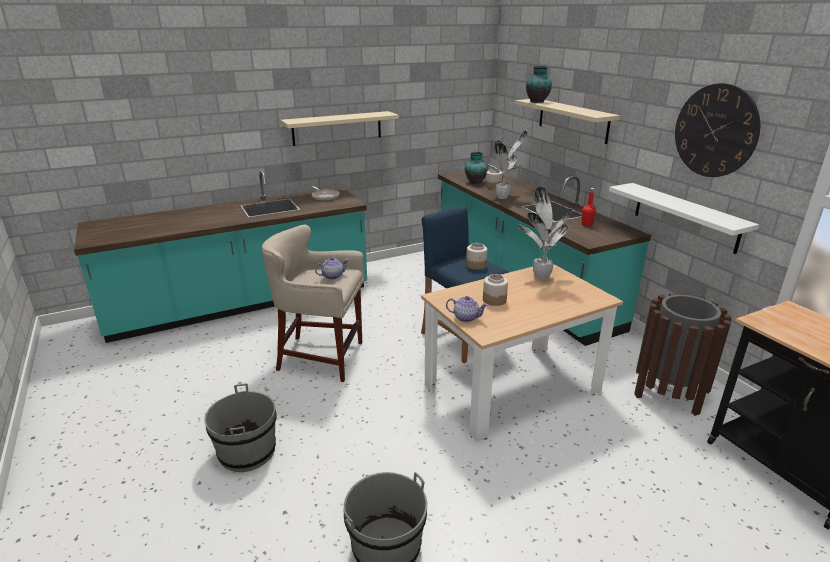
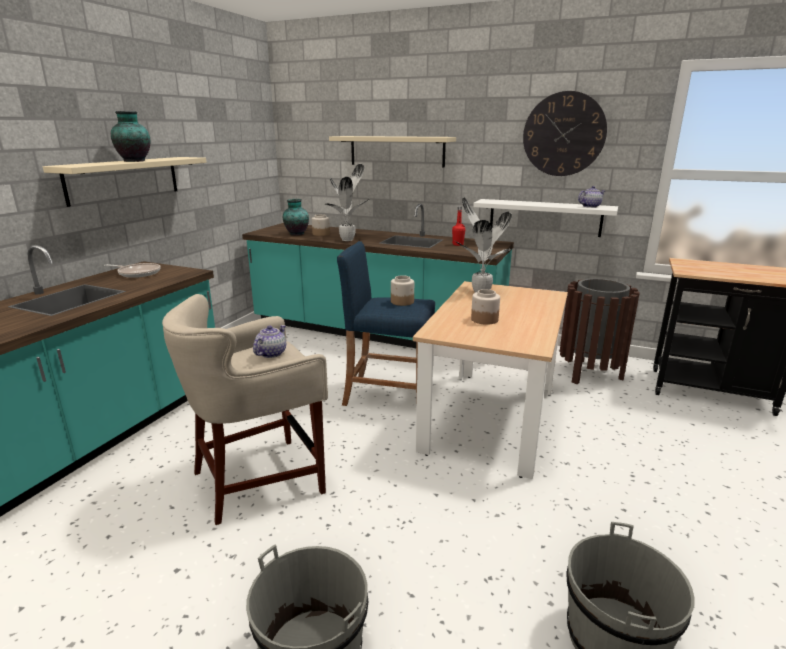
camera: 40 degrees left, 5 degrees down
(466, 317) = (492, 340): teapot -> teapot (590, 206)
(537, 102) = (355, 136): vase -> vase (135, 161)

